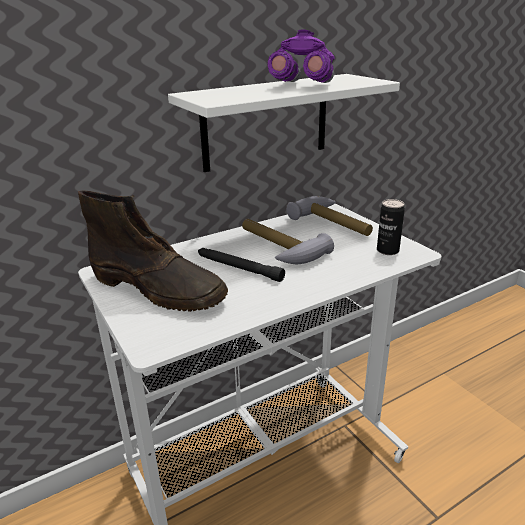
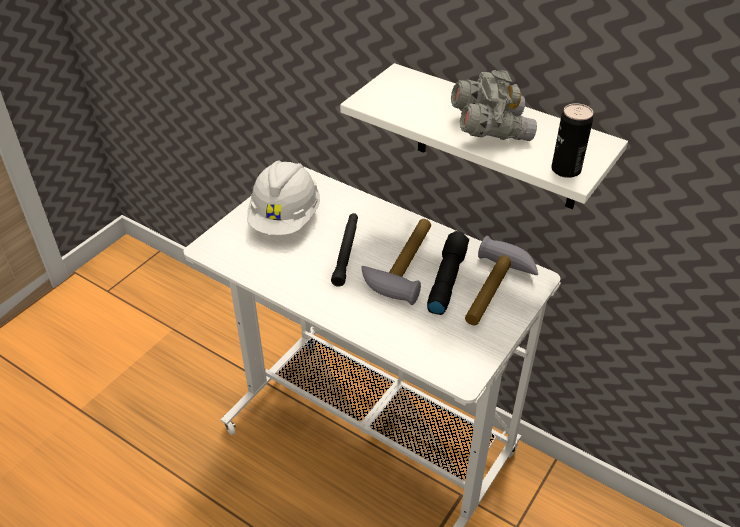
camera: 65 degrees right, 15 degrees up
(159, 289) = (285, 219): brown boot -> white hard hat
(301, 86) = (489, 128): purple binoculars -> grey binoculars
(308, 236) = (446, 279): none -> black flashlight
(387, 250) = (451, 350): can -> can (566, 170)

